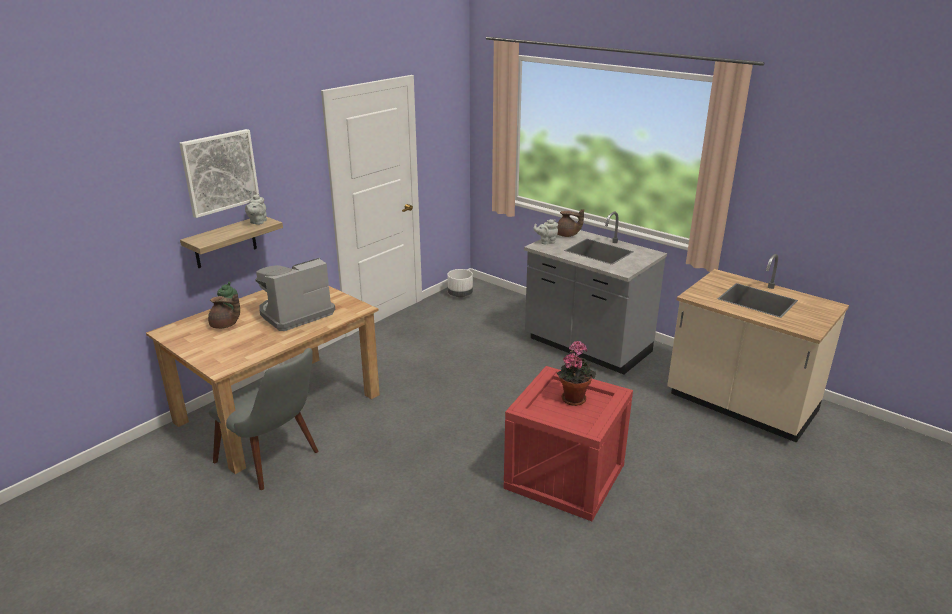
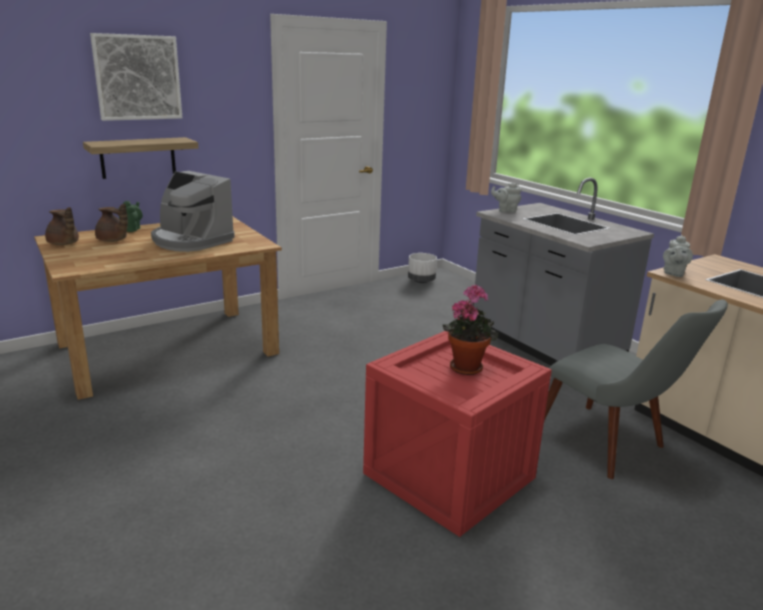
camera: 15 degrees right, 5 degrees down
(257, 222) = (173, 139): grey teapot -> grey teapot (673, 273)
(276, 460) = (128, 395): grey chair -> grey chair (612, 447)
(295, 314) = (191, 241): coffee machine -> coffee machine turned 120 degrees counterclockwise
(567, 235) = (535, 208): brown teapot -> brown teapot (64, 244)

